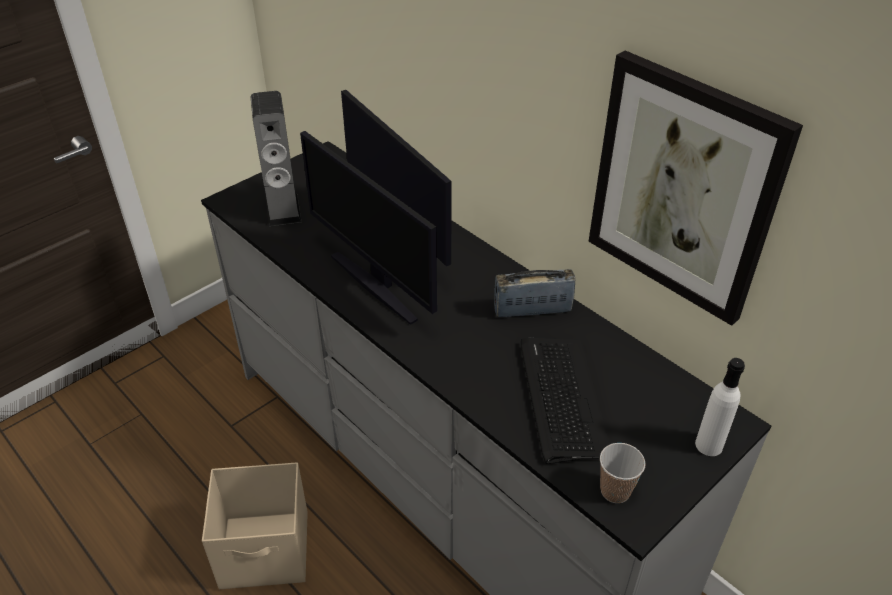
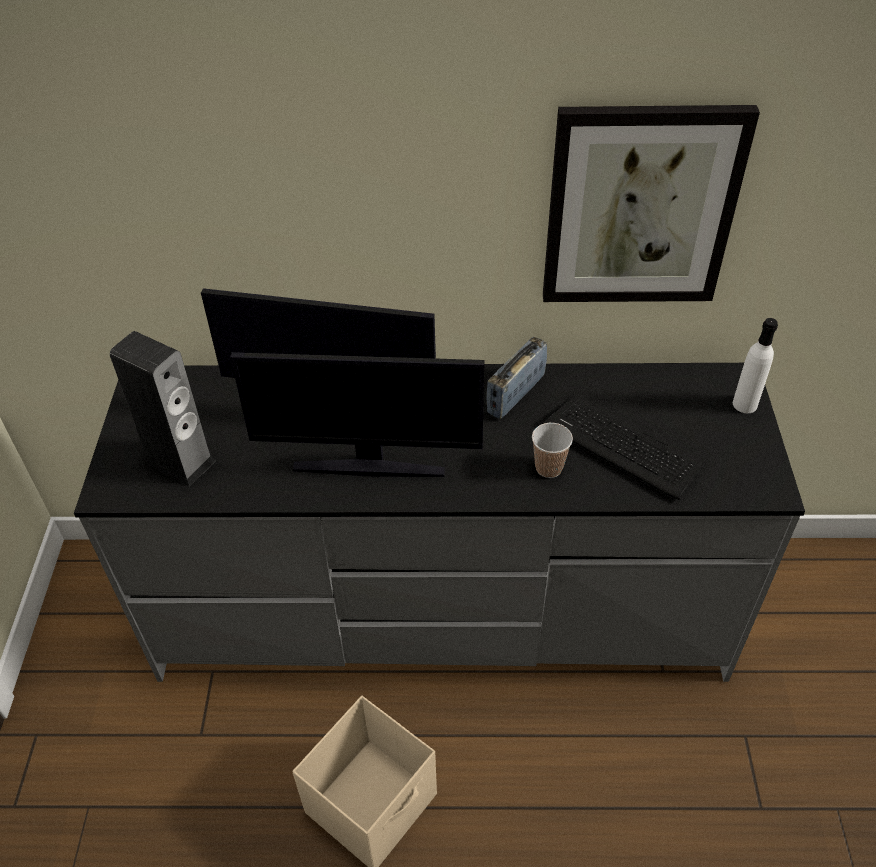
camera: 45 degrees left, 5 degrees up
(615, 491) = (737, 482): cup -> cup (548, 468)

